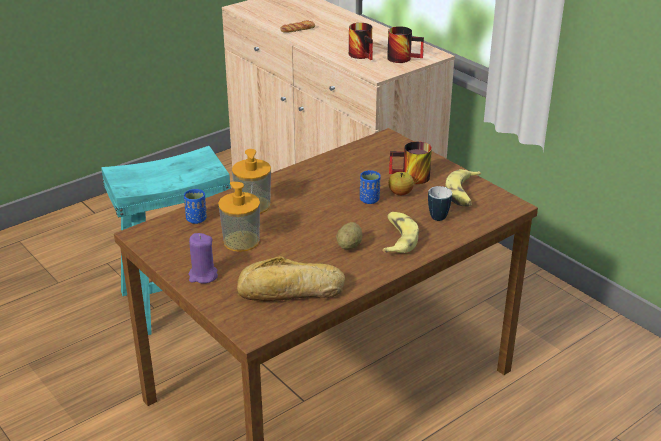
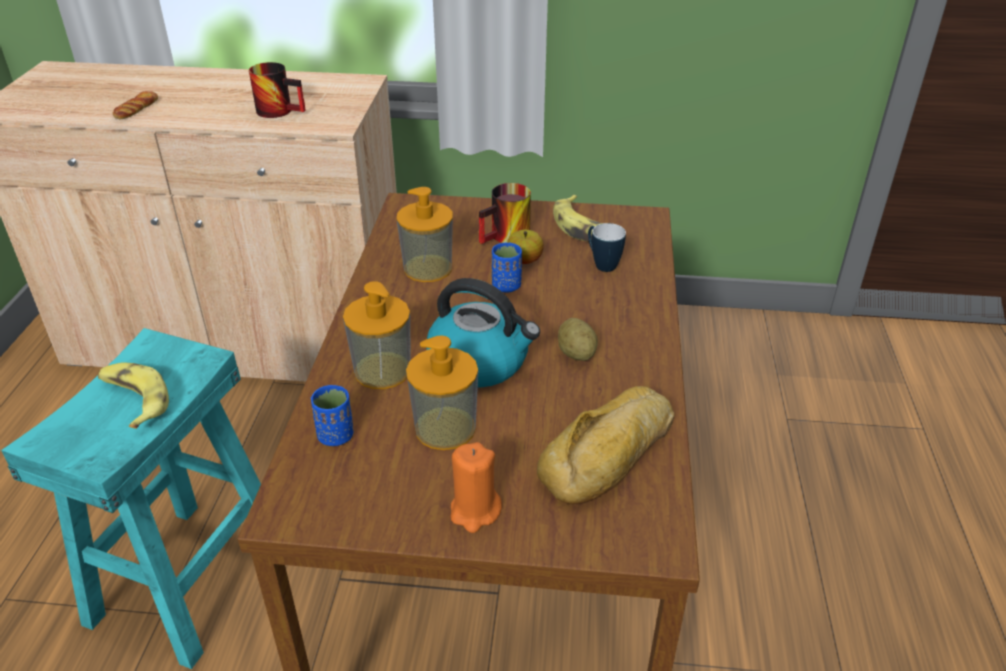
camera: 45 degrees left, 5 degrees up
(203, 276) = (475, 511): purple candle -> orange candle
(299, 225) = (480, 362): none -> kettle
(345, 173) = (428, 268): none -> soap dispenser
(397, 238) = (608, 314): banana -> banana (134, 400)
(403, 57) = (334, 96): mug -> none

